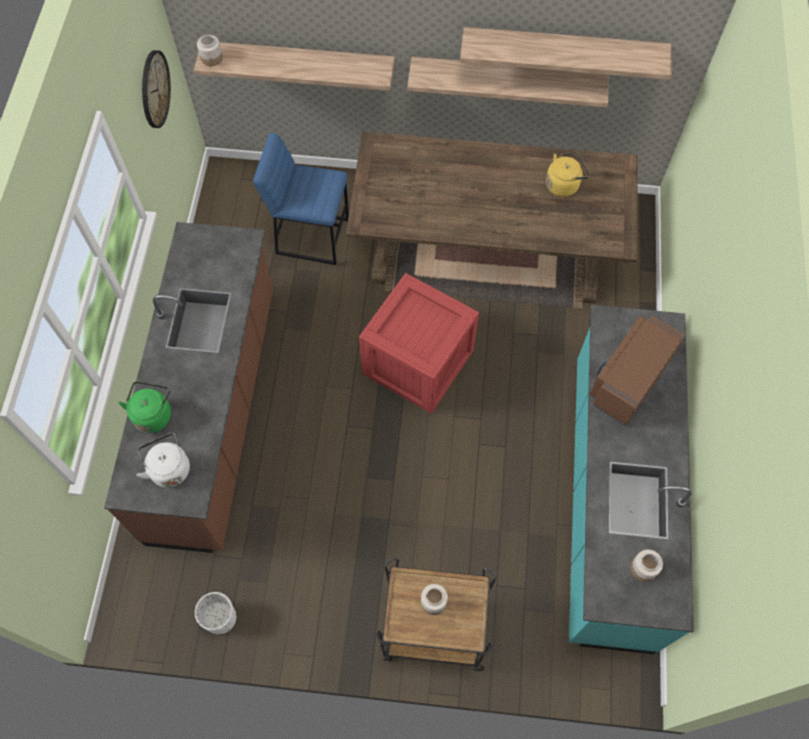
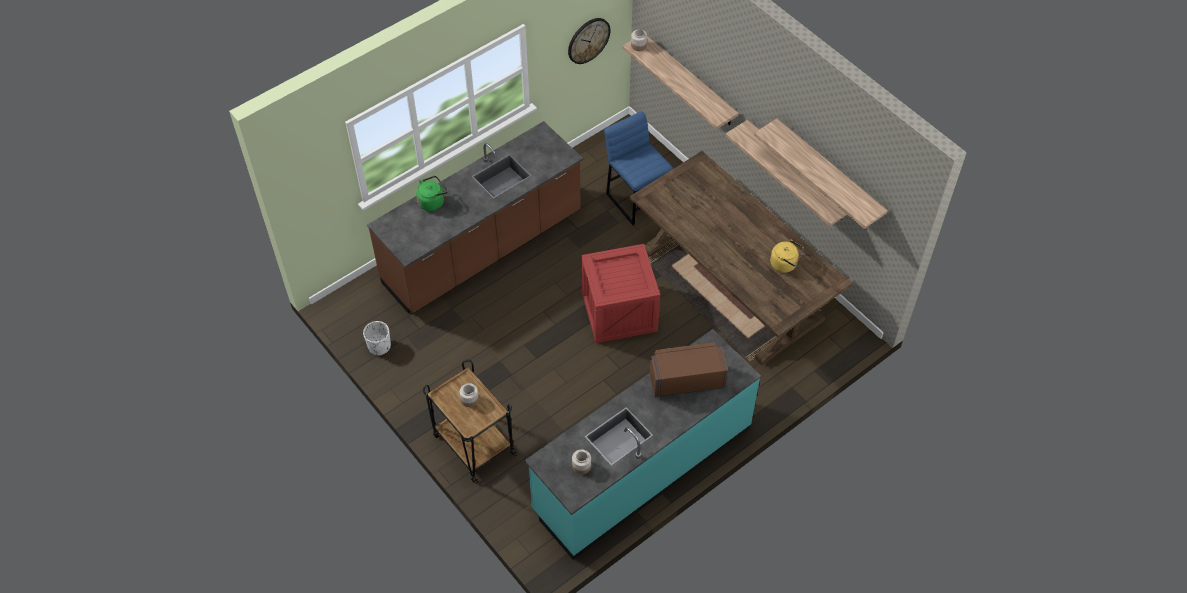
camera: 45 degrees right, 10 degrees down
(169, 468) = (413, 231): white kettle -> none

